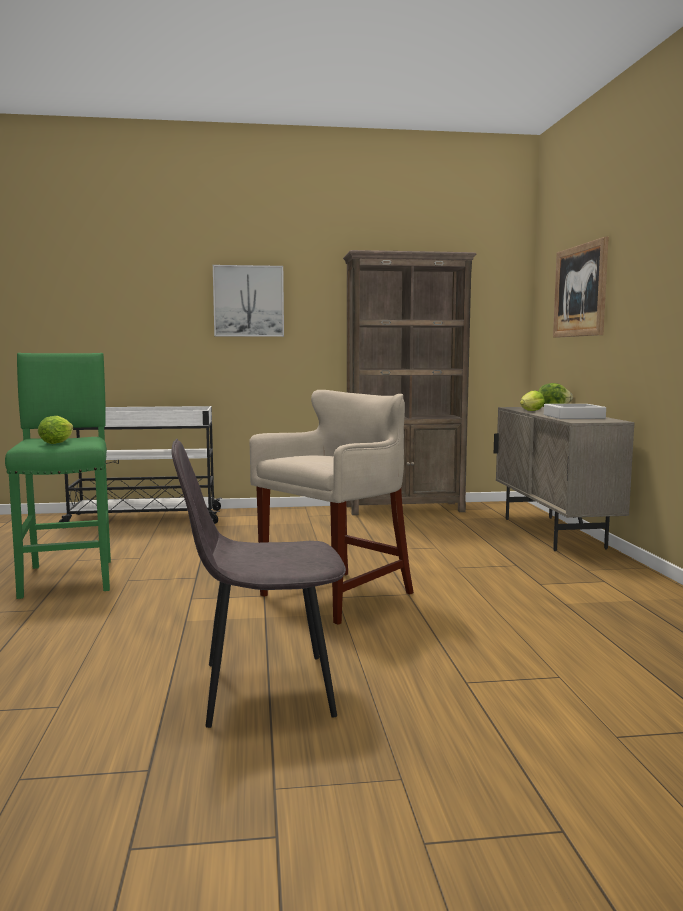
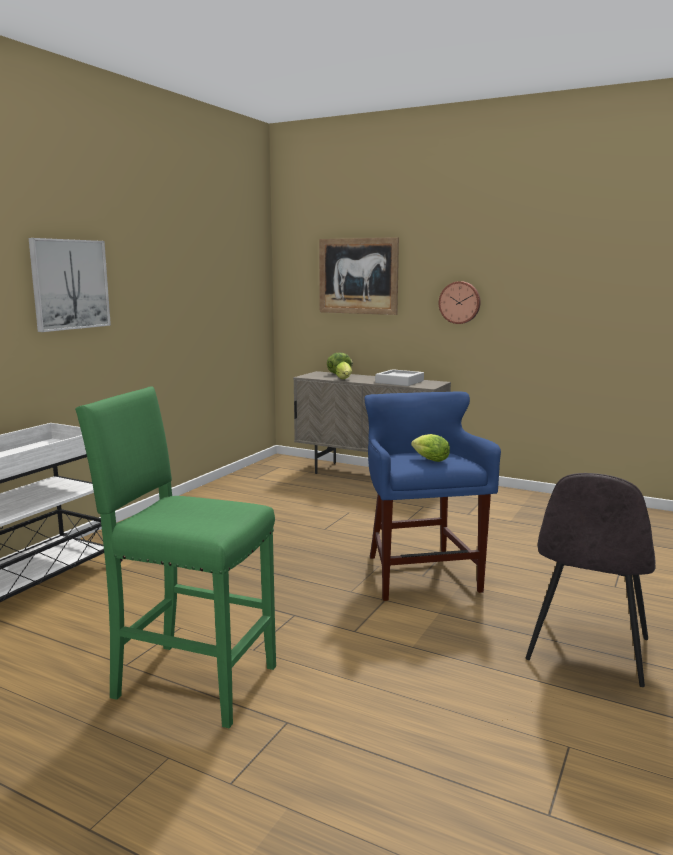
camera: 55 degrees left, 5 degrees up
(58, 442) = (212, 516): lettuce -> lettuce (428, 459)
(337, 596) = (420, 575): beige stool -> blue stool
(405, 508) = (225, 487): brown bookcase -> none
(649, 312) = (460, 302): none -> wall clock

